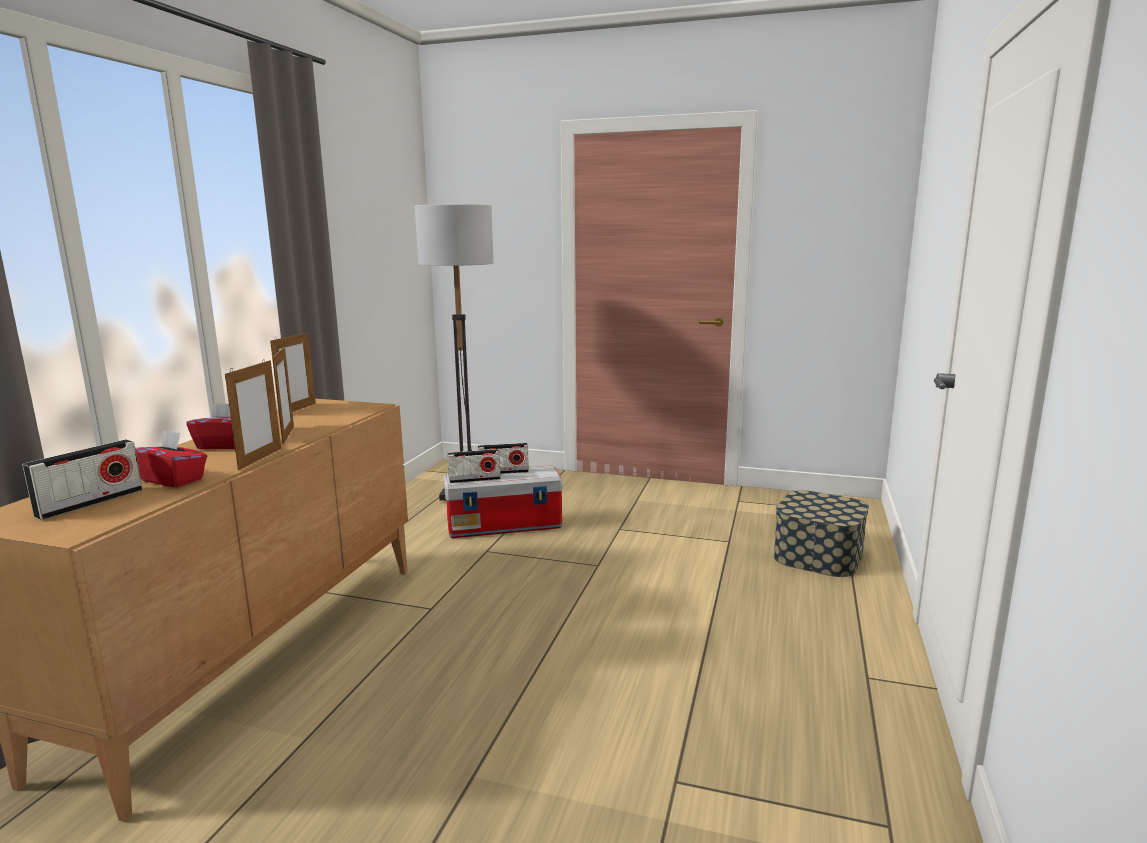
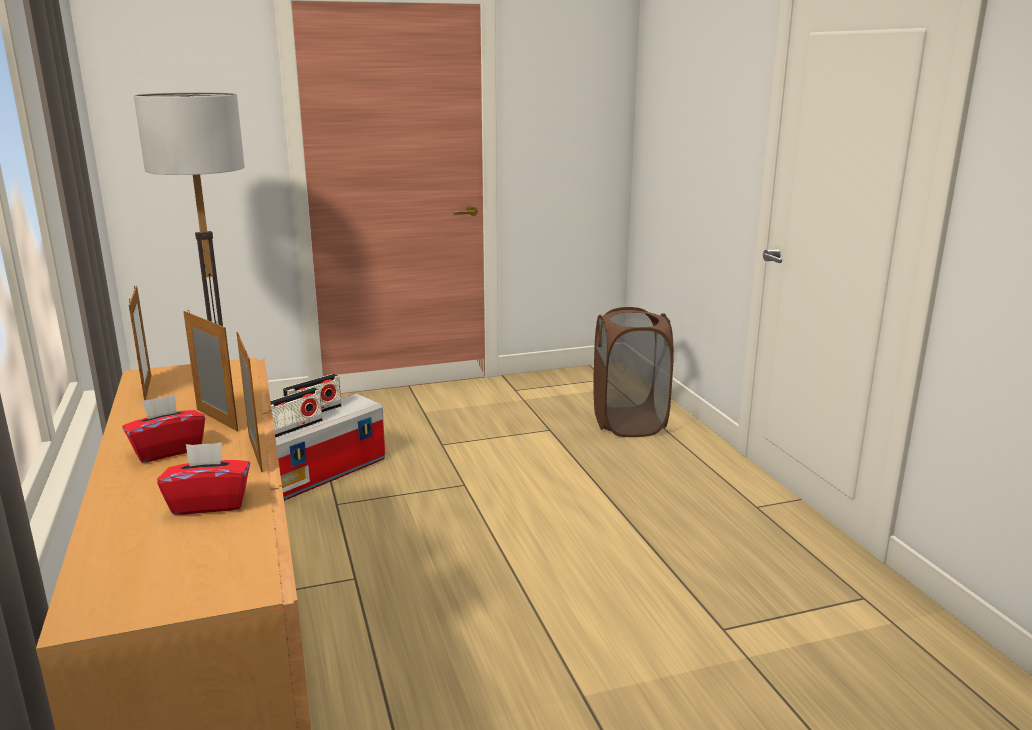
camera: 35 degrees left, 5 degrees up
(90, 503) = (172, 556): radio -> none
(818, 555) = (629, 423): storage box -> brown laundry basket

